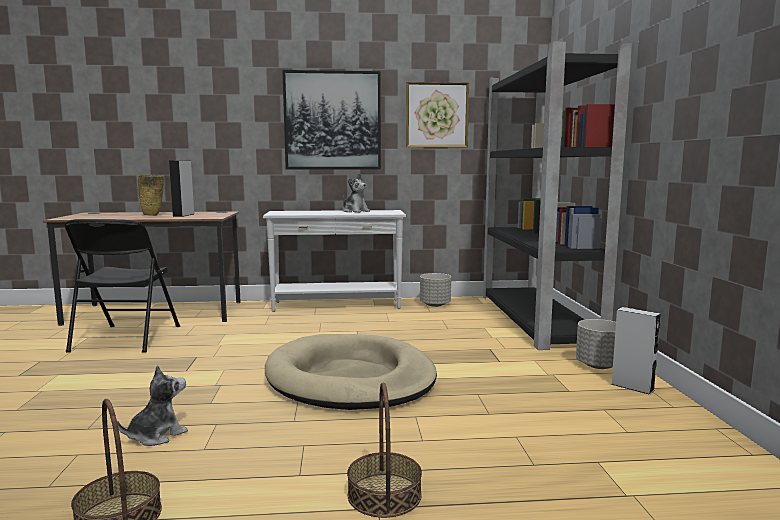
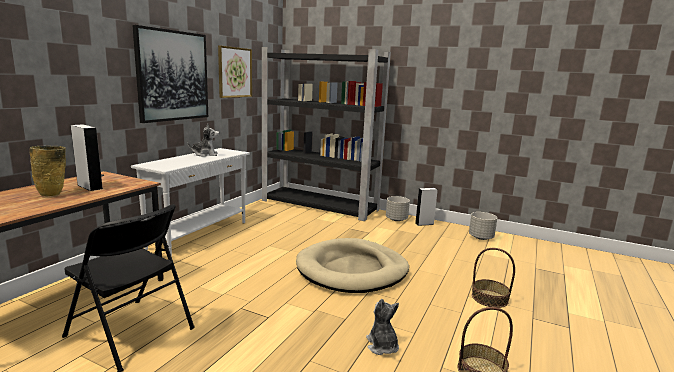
camera: 60 degrees left, 5 degrees up
(435, 305) = (254, 213): grey planter -> grey planter (481, 237)

